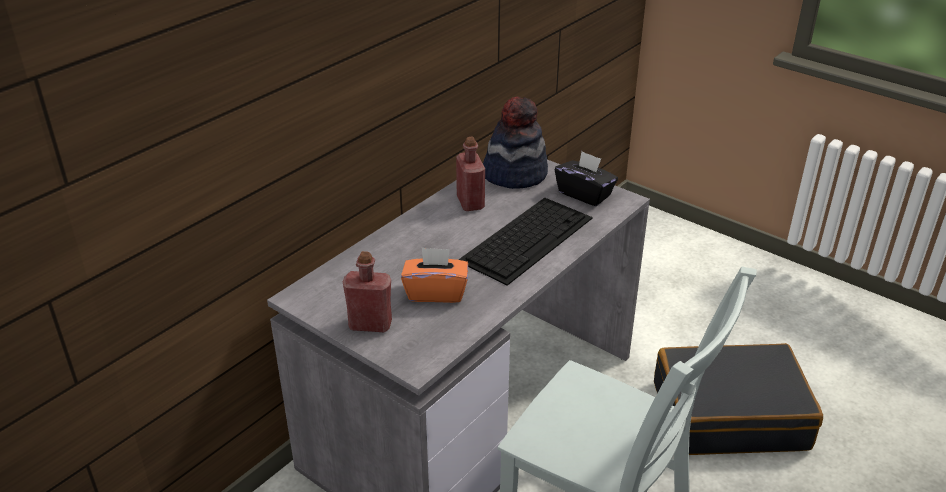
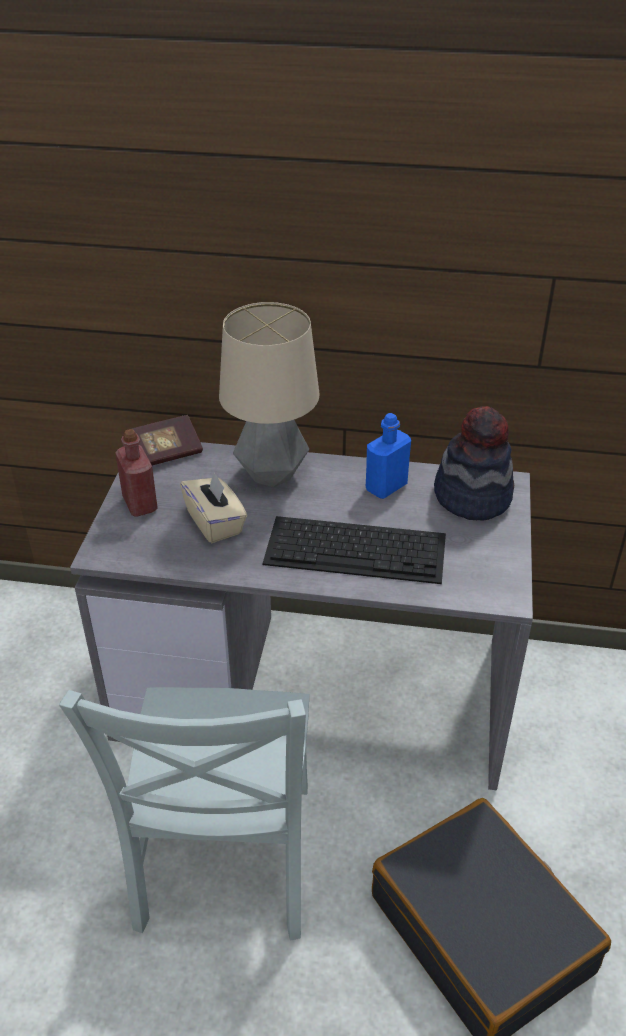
camera: 60 degrees right, 5 degrees up
(313, 290) = (166, 453): none -> book
(403, 246) = (271, 475): none -> table lamp
(436, 292) = (215, 523): orange tissue box -> beige tissue box
(470, 202) = (386, 487): red bottle -> blue bottle
(585, 194) = (486, 562): black tissue box -> none

